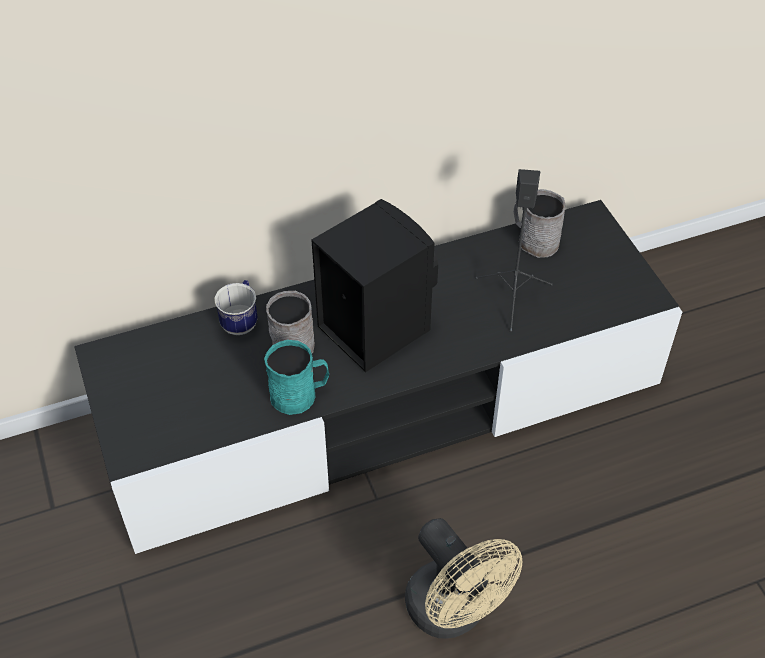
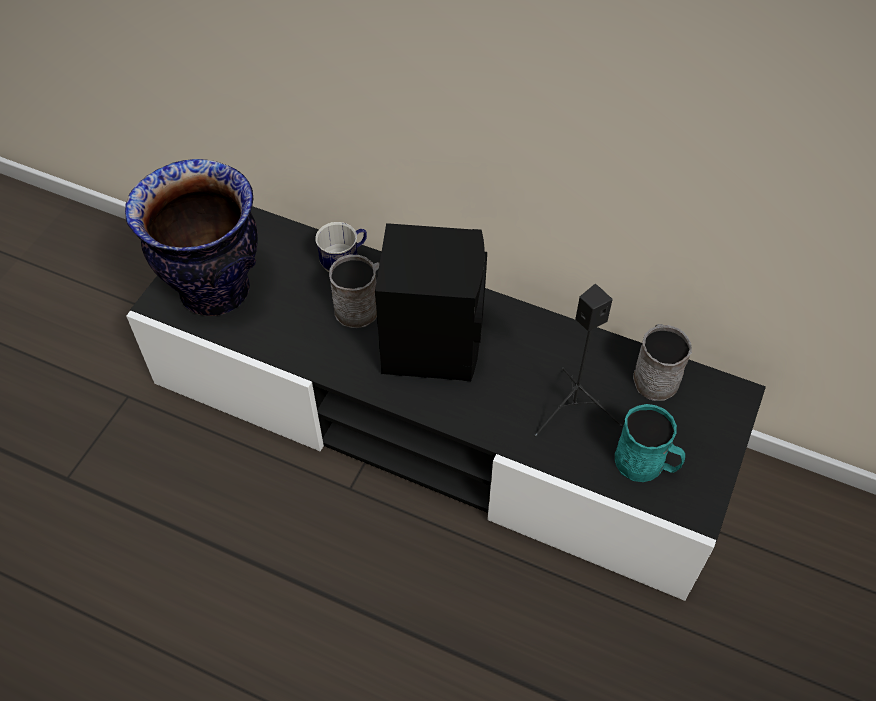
camera: 45 degrees right, 5 degrees up
(165, 413) = (216, 290): none -> vase
(300, 395) = (316, 352): turquoise mug -> turquoise mug (646, 464)
(454, 613) = (301, 624): beige fan -> none

